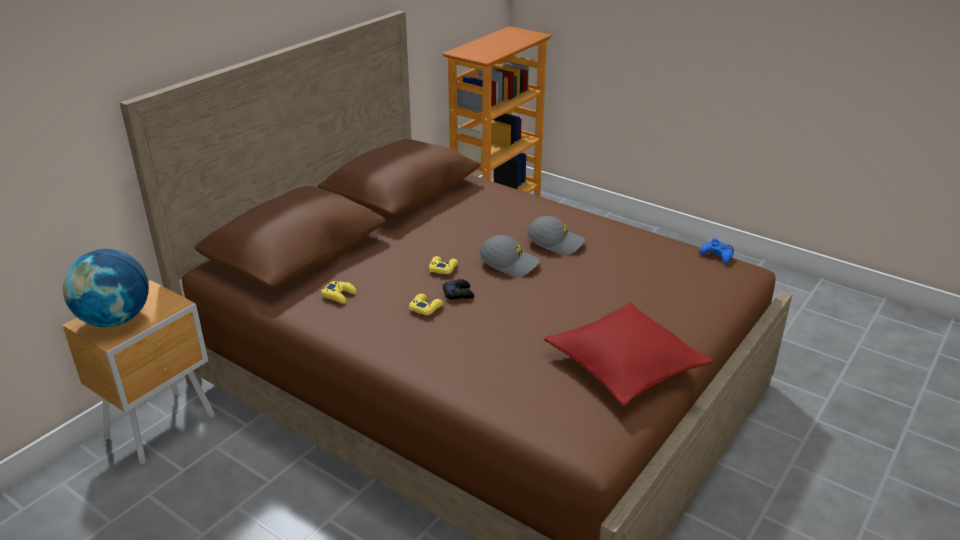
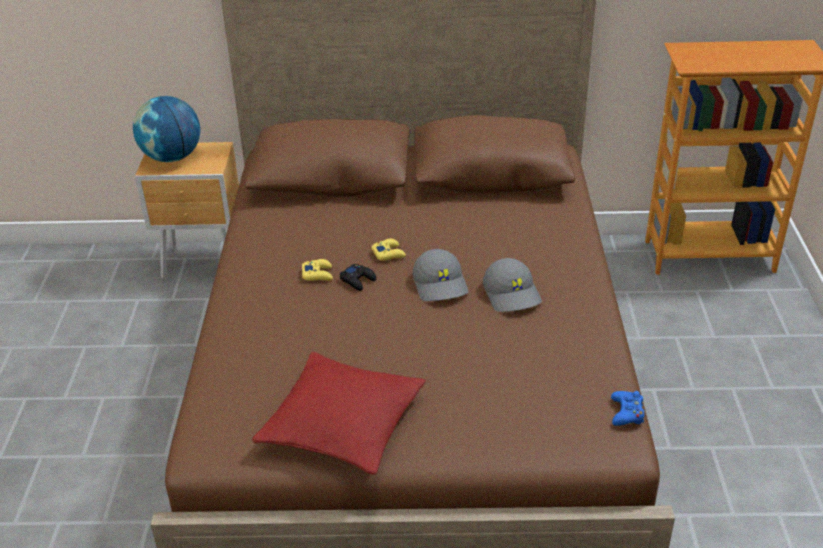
camera: 55 degrees right, 5 degrees up
(339, 295) = (291, 225): yellow game controller -> none

